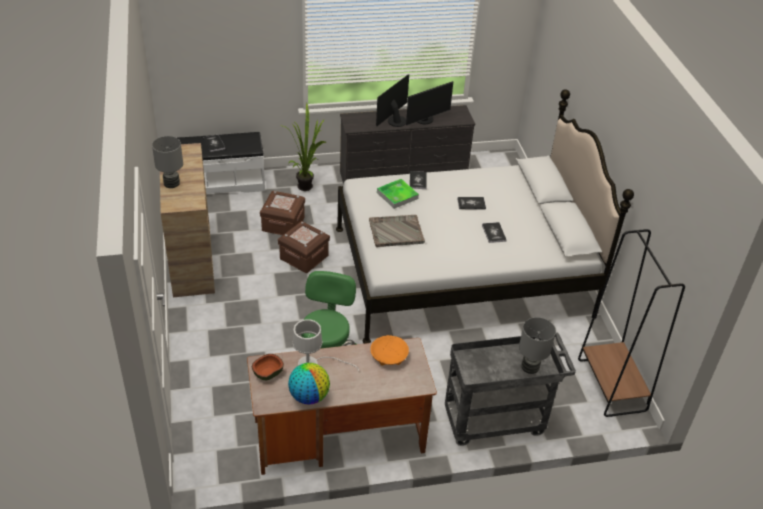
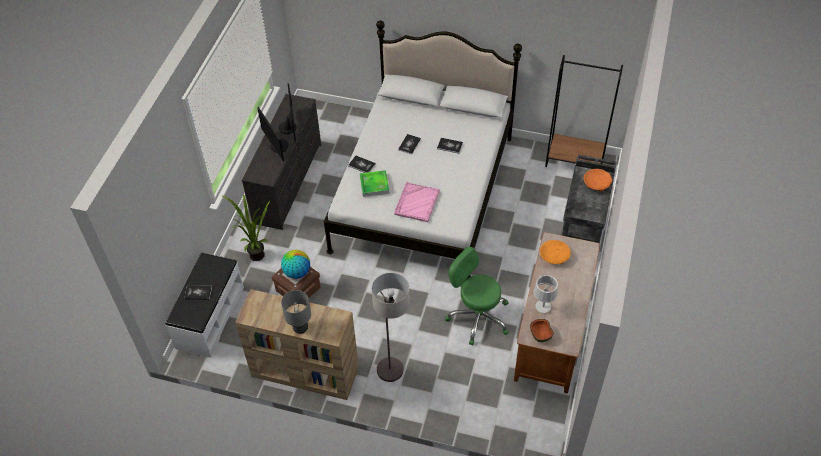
camera: 60 degrees left, 10 degrees up
(215, 321) = (394, 376): none -> grey floor lamp
(304, 257) = (349, 288): brown storage box -> none
(309, 396) = (573, 317): globe -> globe (297, 272)
(395, 232) = (416, 203): grey tray -> pink tray
(530, 367) = (596, 184): grey table lamp -> orange bowl

